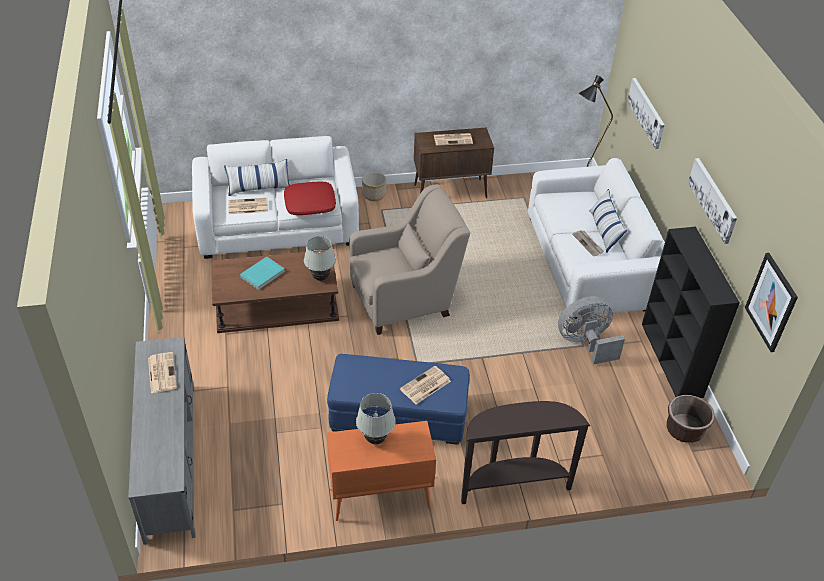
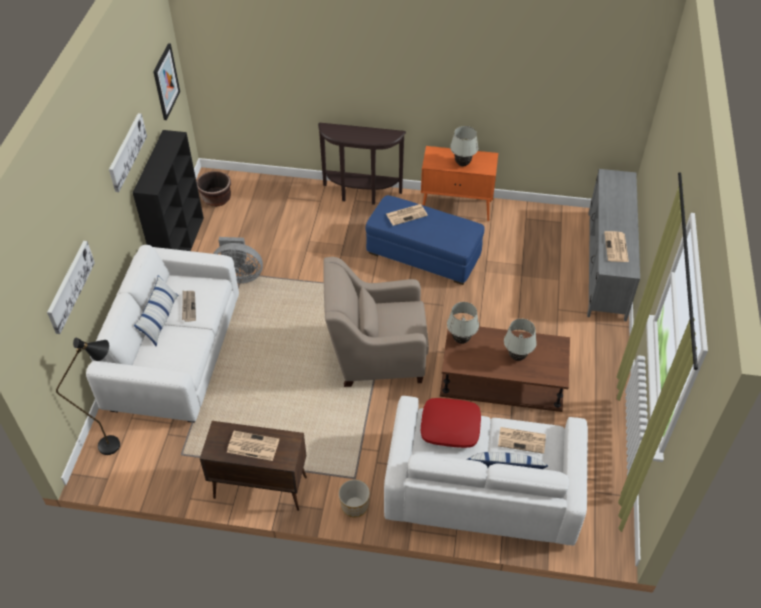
camera: 160 degrees left, 5 degrees up
(263, 274) = (517, 357): turquoise book -> white table lamp

